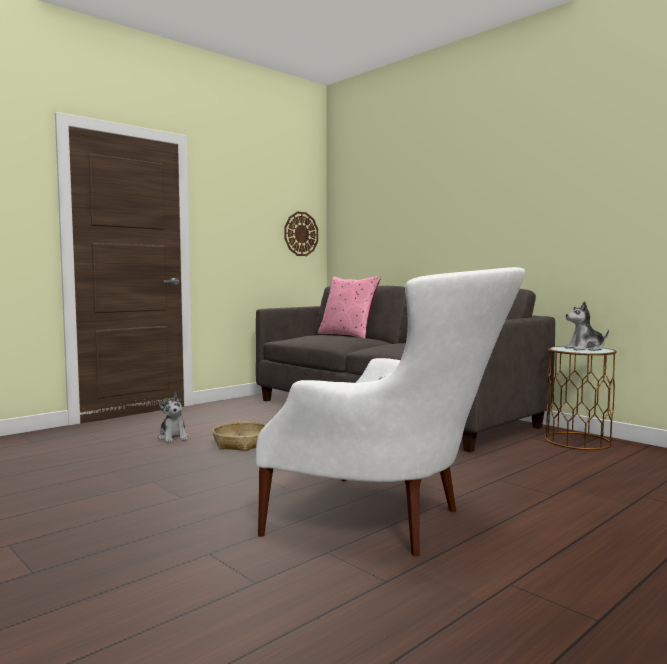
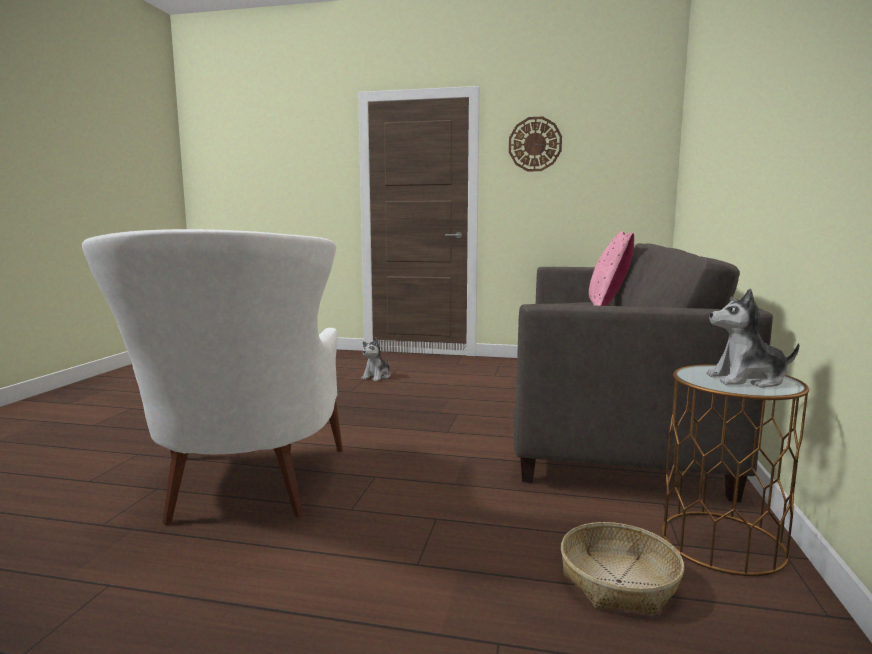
camera: 55 degrees right, 5 degrees up
(241, 444) = (392, 396): basket -> basket (619, 581)
(301, 234) = (631, 177): wall clock -> wall clock (535, 144)
(585, 349) = (747, 380): plush toy -> plush toy turned 45 degrees counterclockwise

